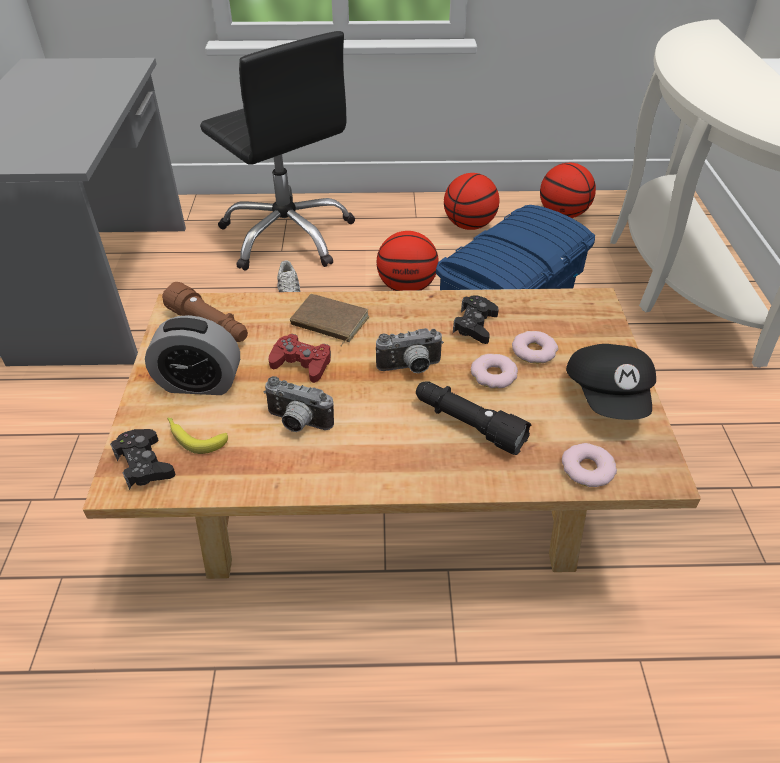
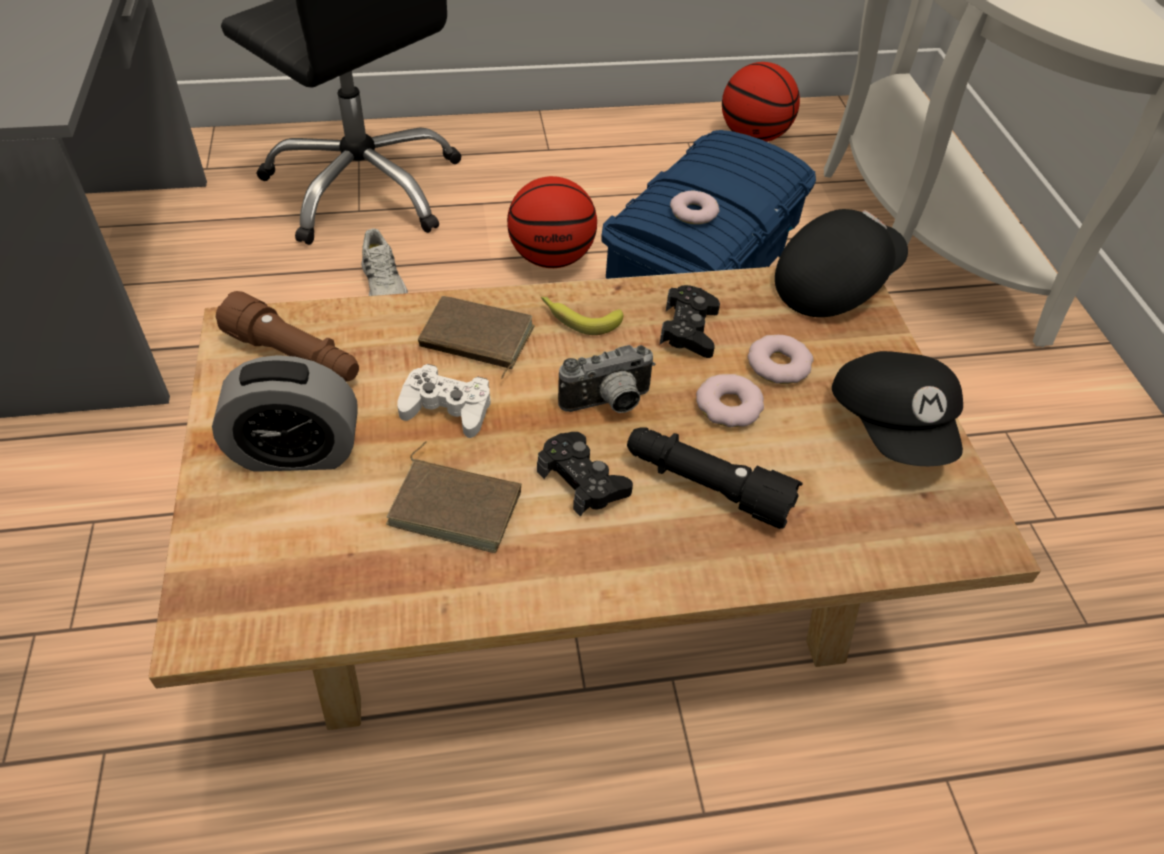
camera: 10 degrees left, 5 degrees up
(144, 464) = (234, 593): black game controller -> black game controller (582, 480)
(194, 437) = (304, 541): banana -> banana (579, 318)
(297, 423) = (457, 505): camera -> brown book
(302, 363) = (447, 408): red game controller -> white game controller
(469, 225) = (626, 159): basketball -> none
(584, 301) = (834, 283): none -> black cap
(587, 469) = (883, 541): donut -> donut (693, 212)

